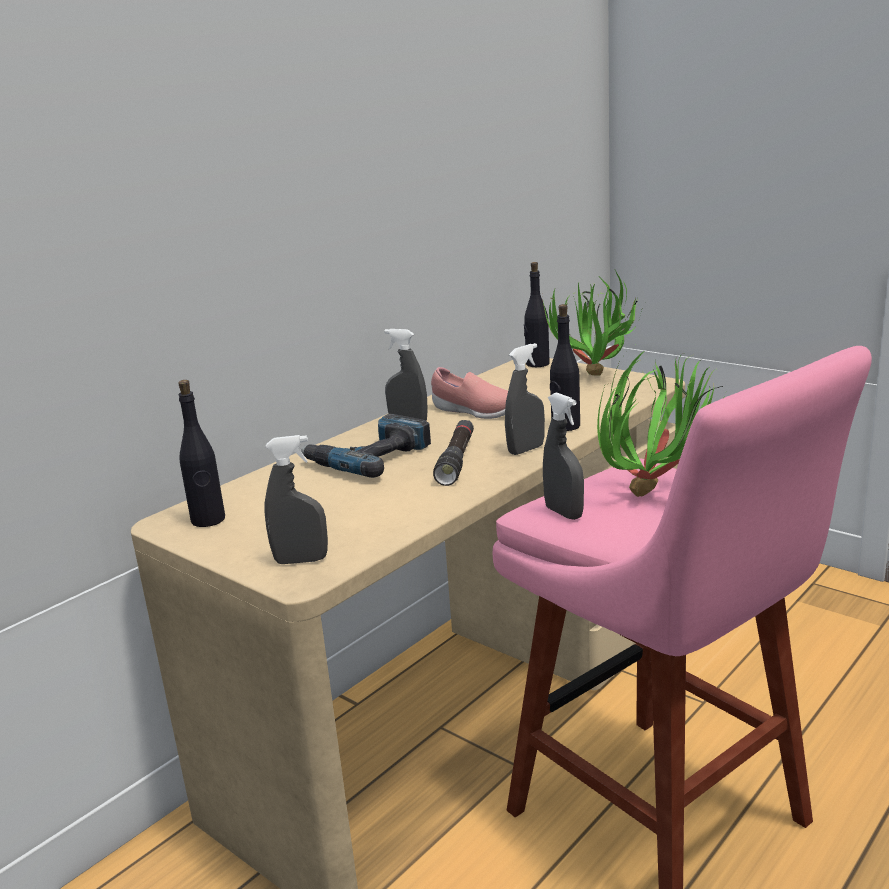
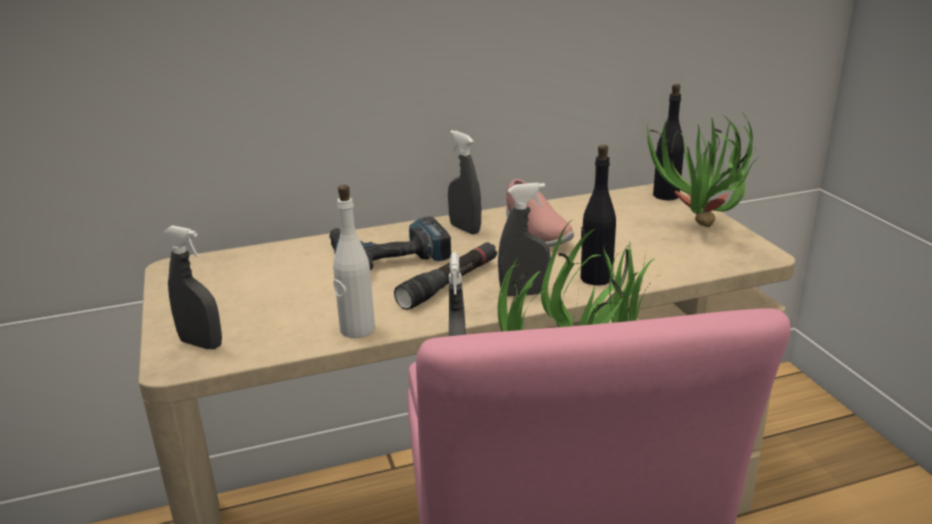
camera: 30 degrees right, 5 degrees up
(208, 520) = (200, 276): black bottle -> none
(428, 509) = (357, 329): none -> white bottle

